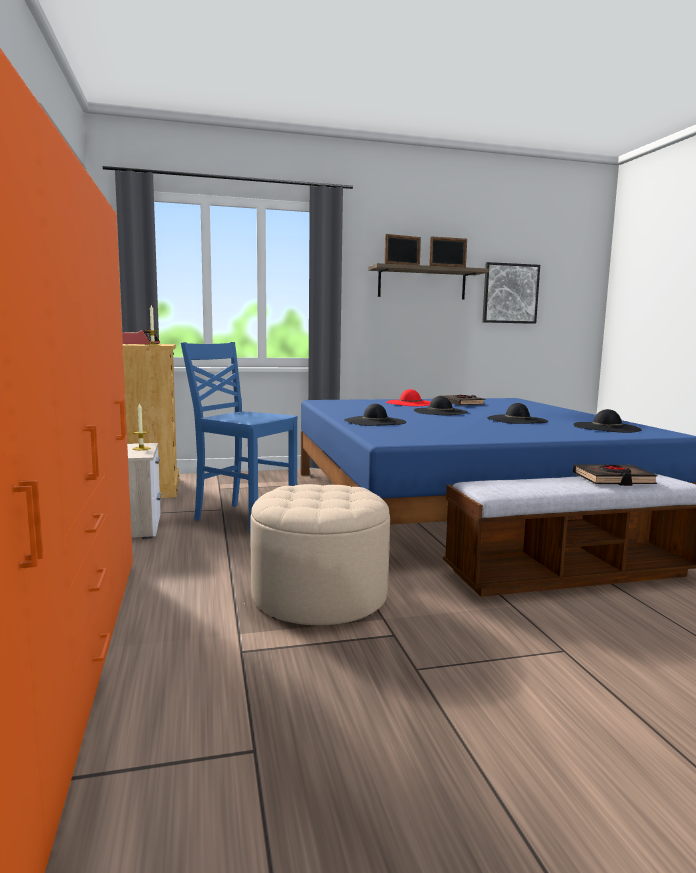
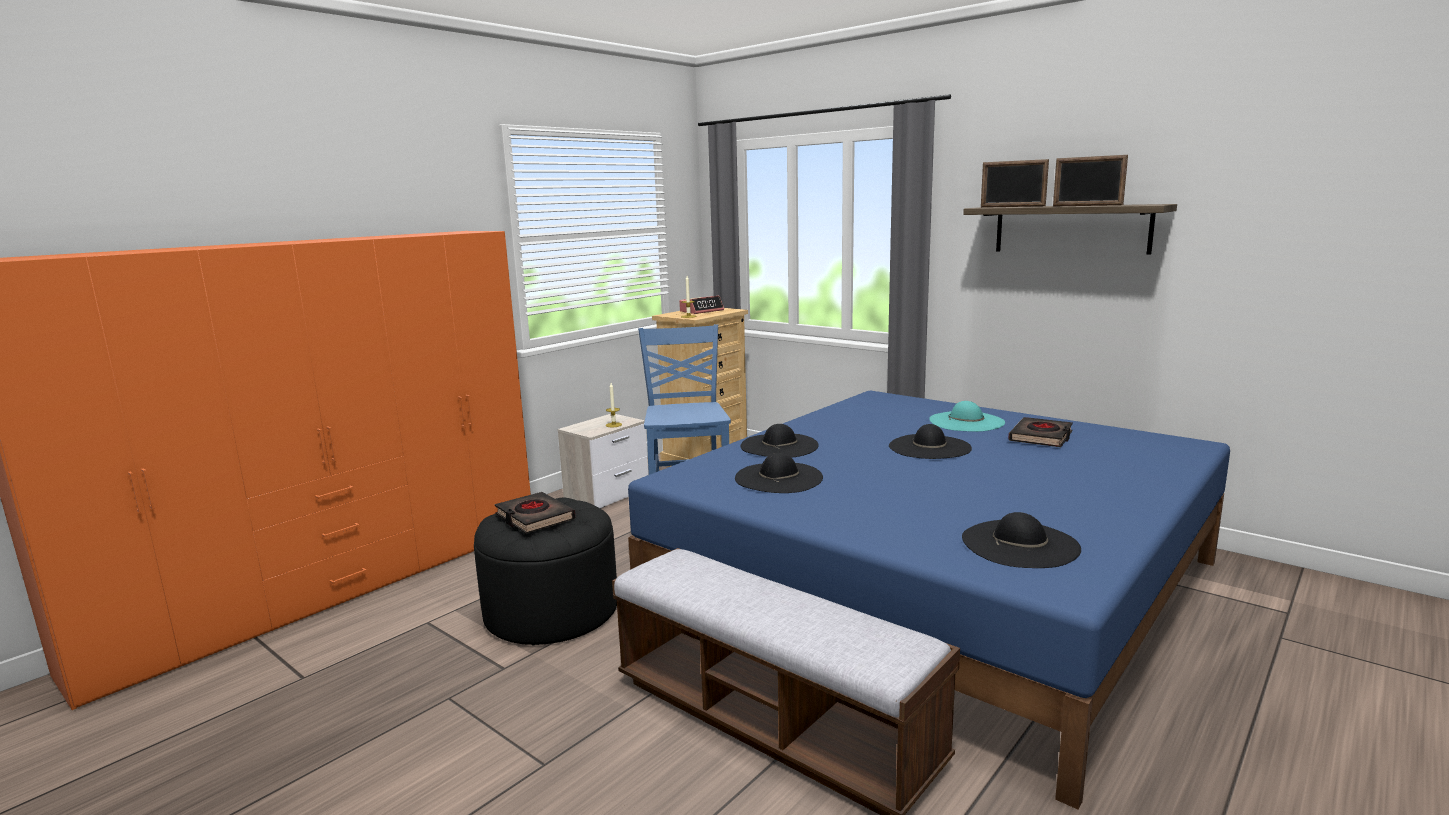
camera: 55 degrees right, 5 degrees up
(319, 595) = (551, 611): beige ottoman -> black ottoman
(410, 403) = (966, 421): red hat -> turquoise hat
(510, 293) = (1258, 242): picture -> none
(516, 420) = (957, 489): black hat -> black hat (778, 478)
(613, 479) = (814, 619): black book -> black book (534, 518)

